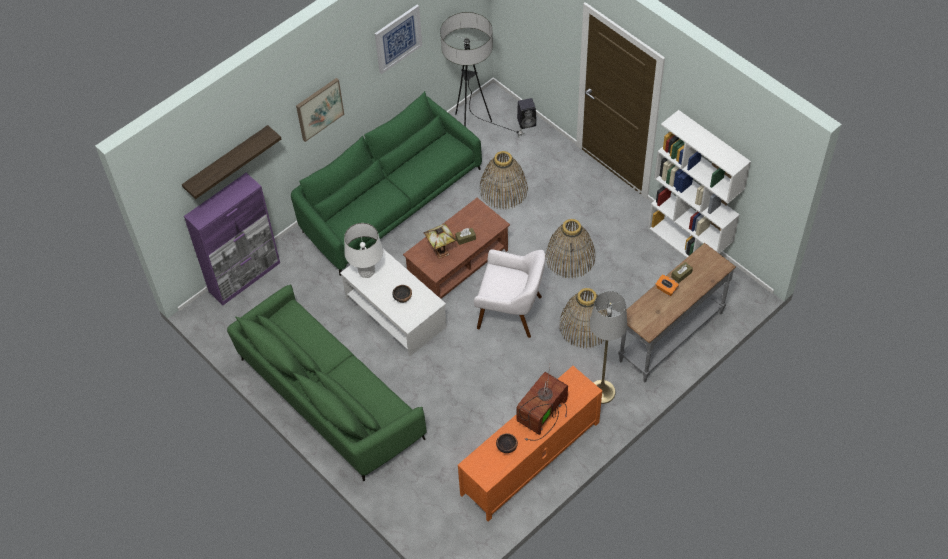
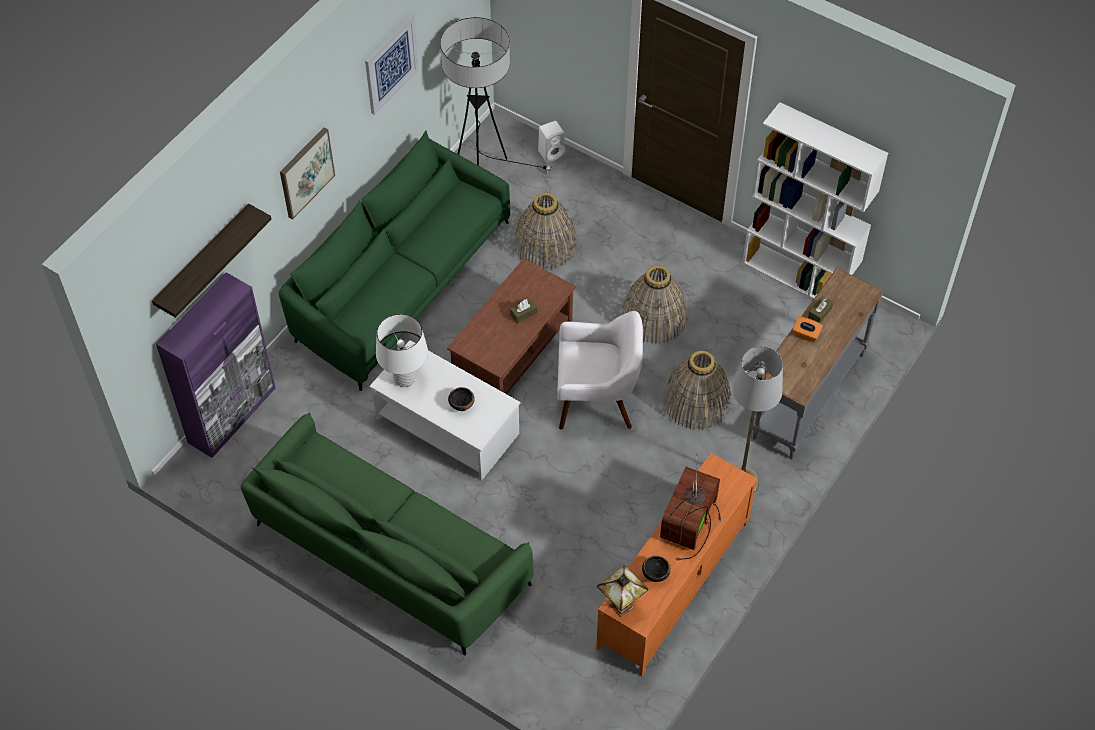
camera: 15 degrees left, 0 degrees up
(441, 253) = (496, 338): table lamp -> table lamp (621, 607)
(527, 122) = (552, 153): black speaker -> white speaker

